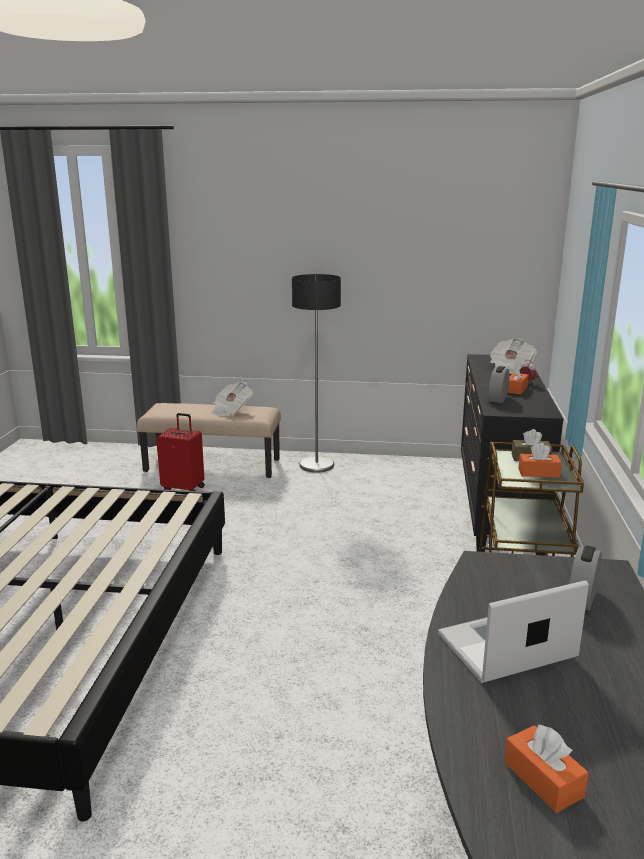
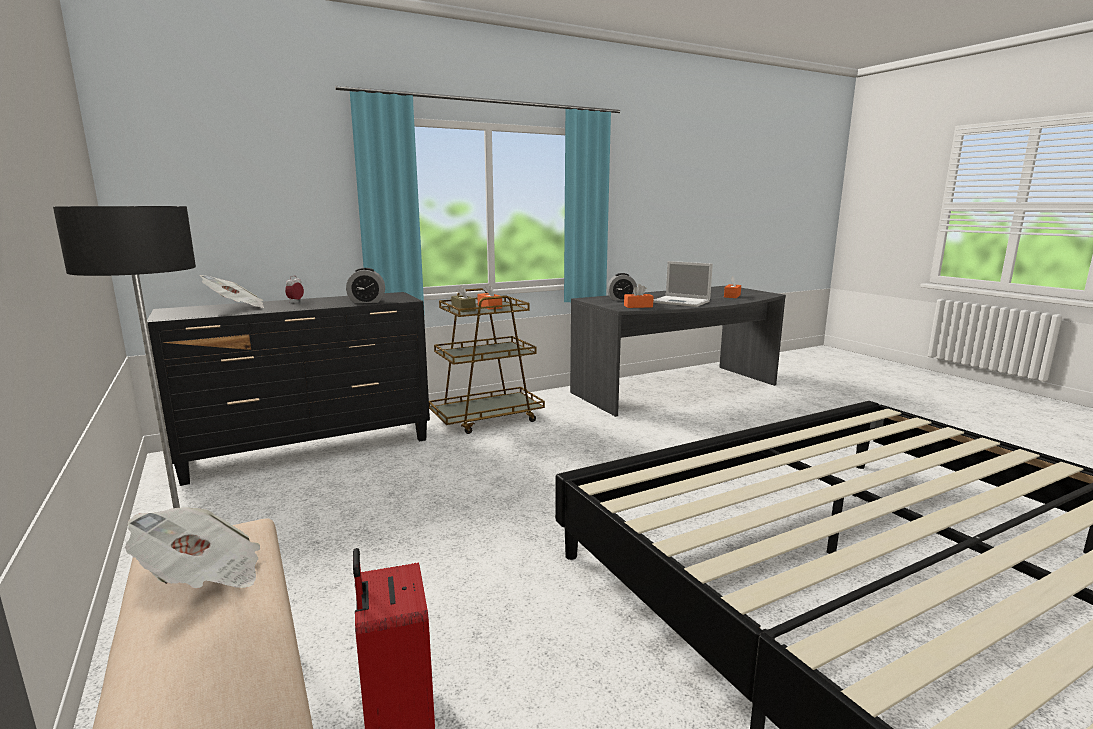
camera: 125 degrees left, 5 degrees down
(516, 389) = (325, 301): orange tissue box -> orange tissue box (638, 306)

